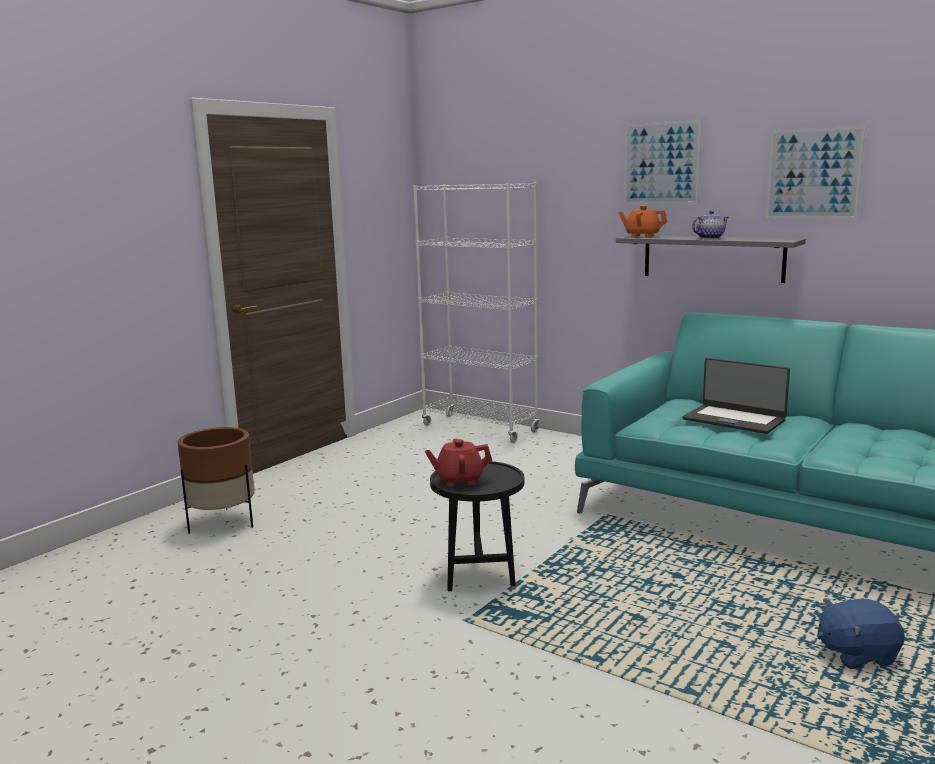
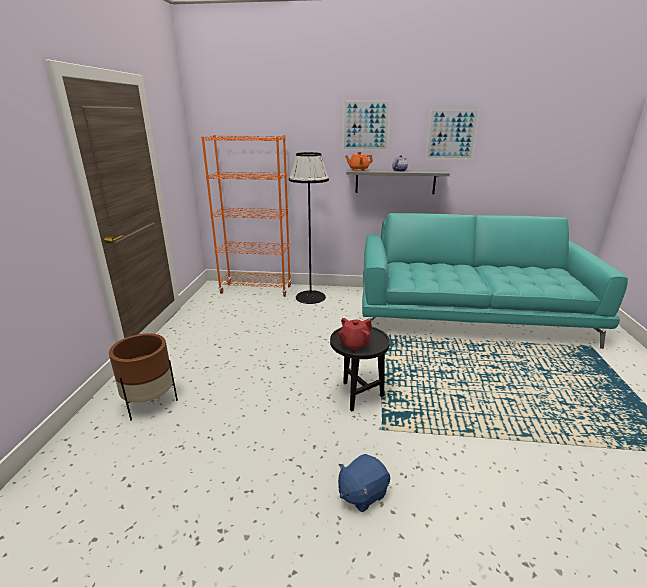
camera: 30 degrees left, 10 degrees up
(480, 428) = (256, 290): white bookcase -> orange bookcase
(552, 449) = (310, 297): none -> black floor lamp
(734, 419) = (438, 272): laptop -> none
(856, 654) = (557, 386): blue plush toy -> blue plush toy (362, 493)

